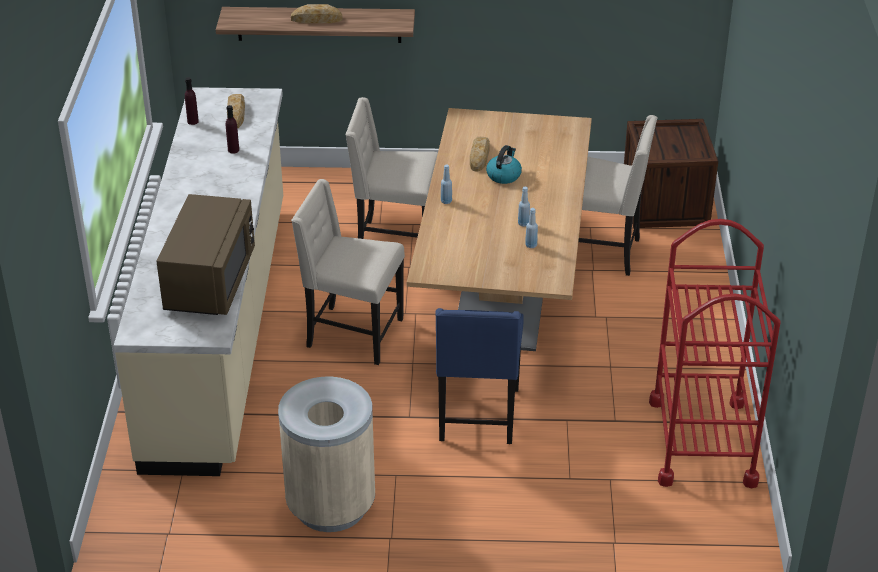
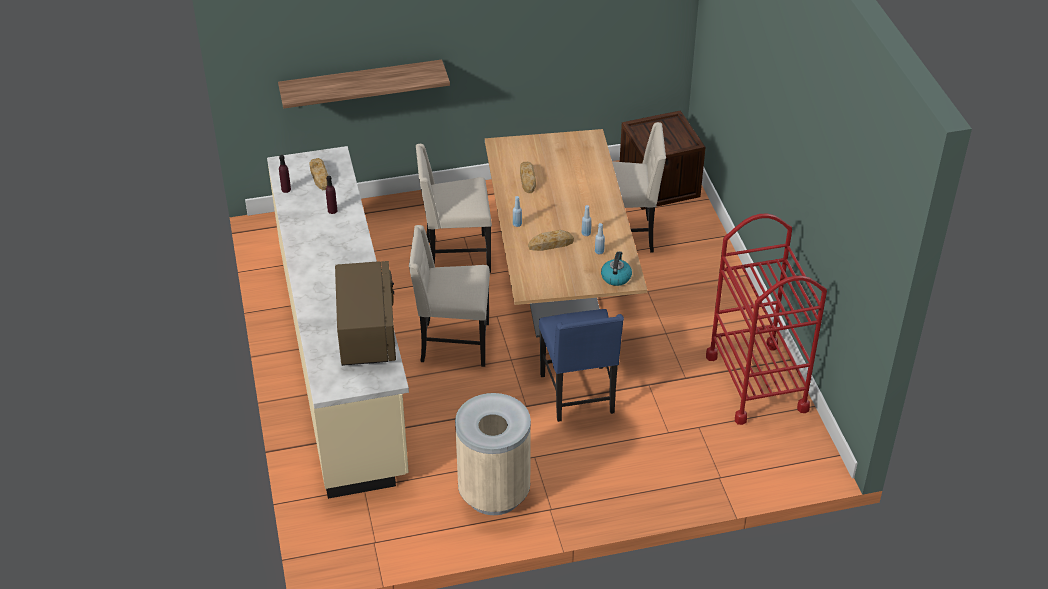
camera: 15 degrees left, 5 degrees up
(316, 19) = (364, 81): bread -> bread (551, 244)
(503, 175) = (553, 193): kettle -> kettle (616, 277)

